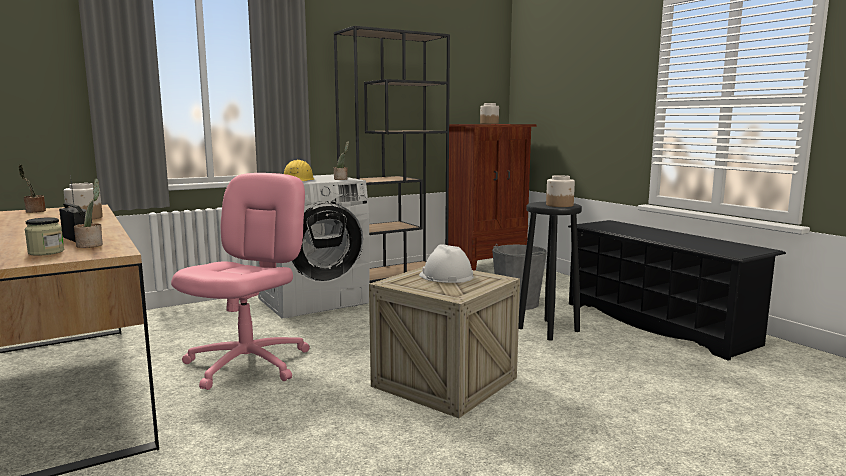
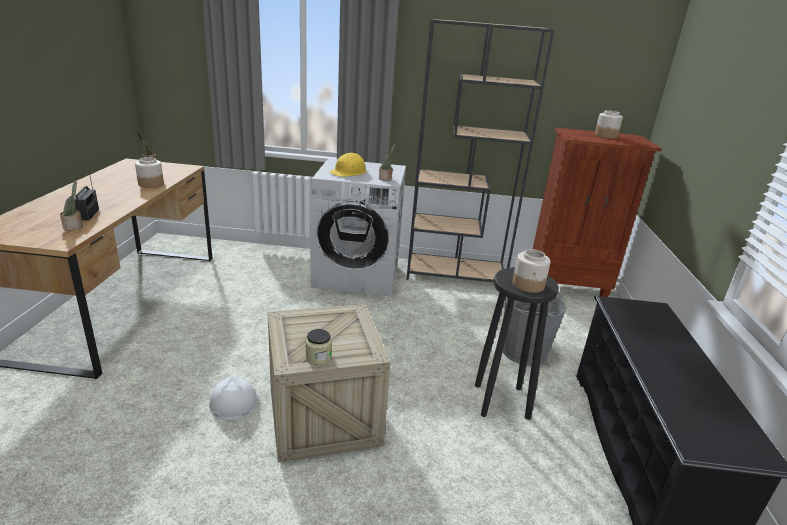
camera: 35 degrees right, 15 degrees up
(46, 252) = (40, 228): jar -> jar (318, 357)
(248, 363) = (234, 325): pink office chair -> none
(446, 276) = (337, 328): white hard hat -> white hard hat (233, 402)

